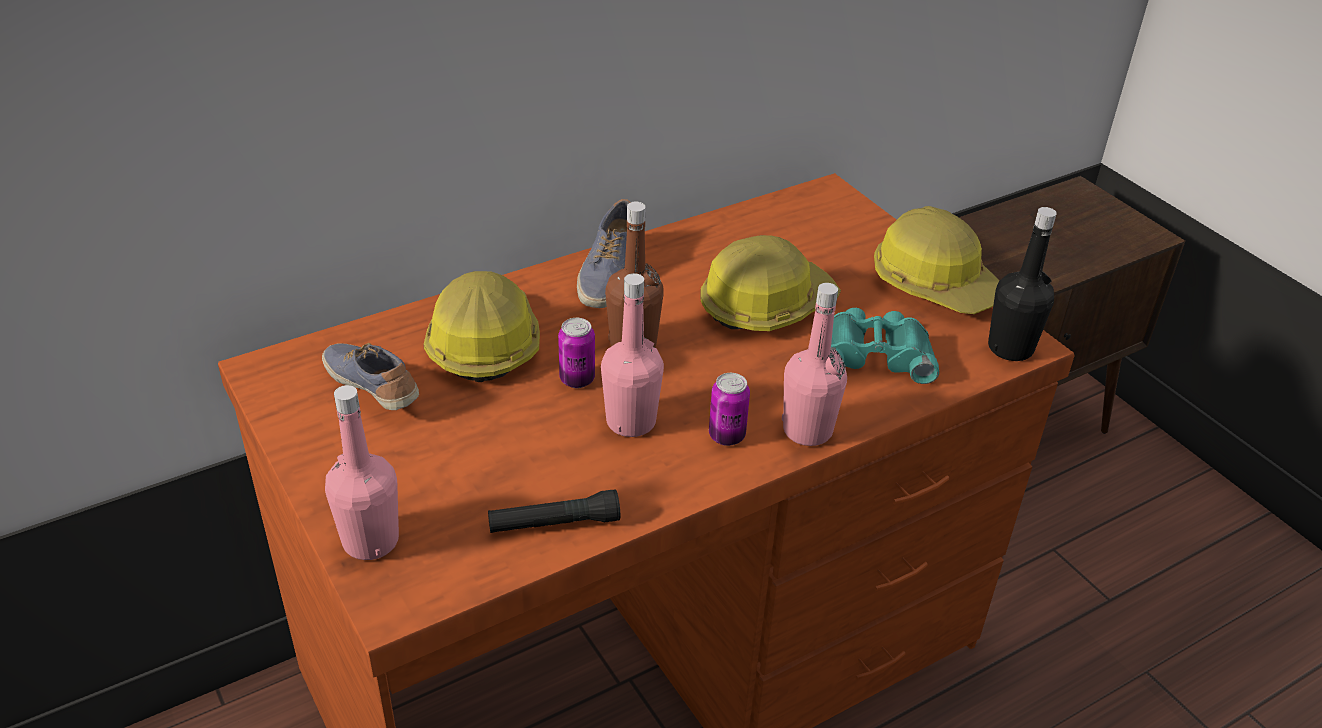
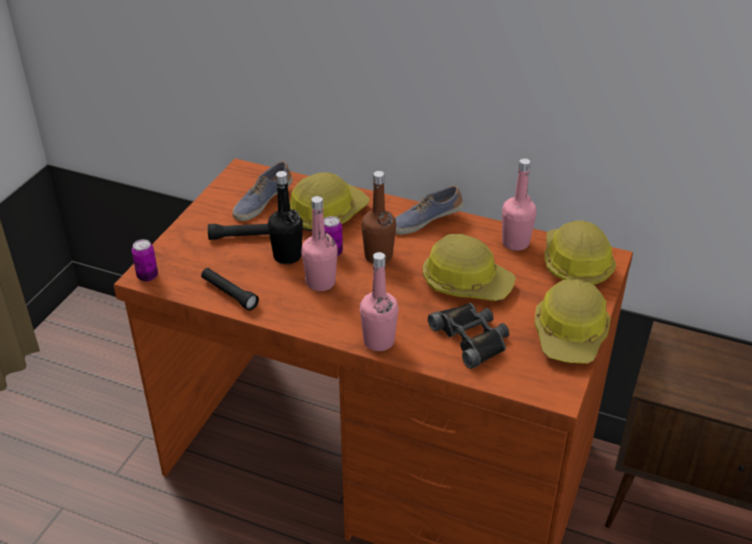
camera: 55 degrees right, 0 degrees up
(370, 541) = (171, 252): pink bottle -> pink bottle (515, 243)
(373, 387) = (262, 202): shoe -> shoe turned 150 degrees counterclockwise
(429, 447) = (241, 236): none -> black flashlight
(726, 436) = (344, 317): can -> can (147, 276)
(816, 216) = (575, 264): none -> hard hat
(873, 354) = (471, 338): turquoise binoculars -> black binoculars
(1010, 348) = (545, 389): black bottle -> black bottle (287, 256)

